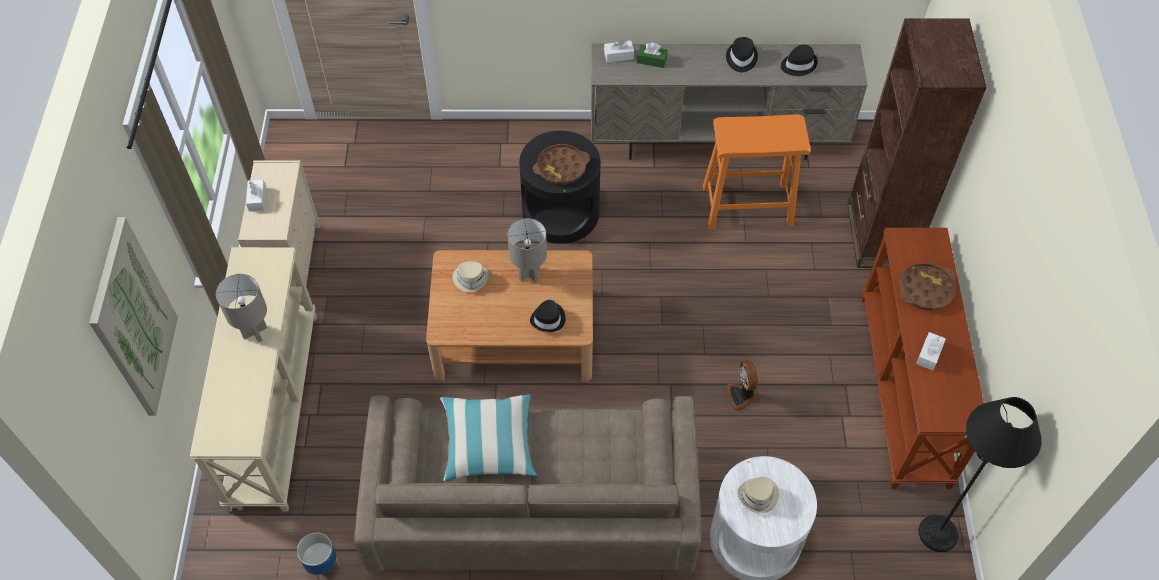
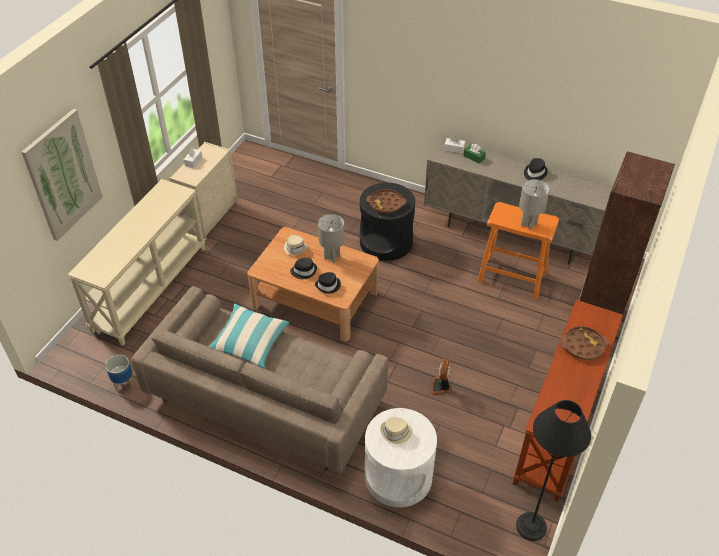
camera: 25 degrees right, 10 degrees down
(255, 332) = (145, 225): grey table lamp -> grey table lamp (529, 225)
(798, 64) = (572, 187): black hat -> black hat (304, 271)
(929, 354) = (561, 385): white tissue box -> none

